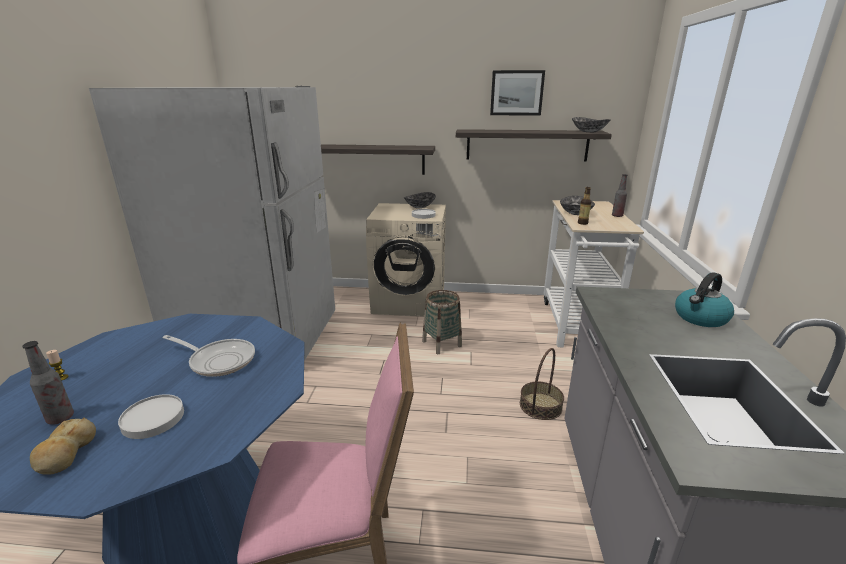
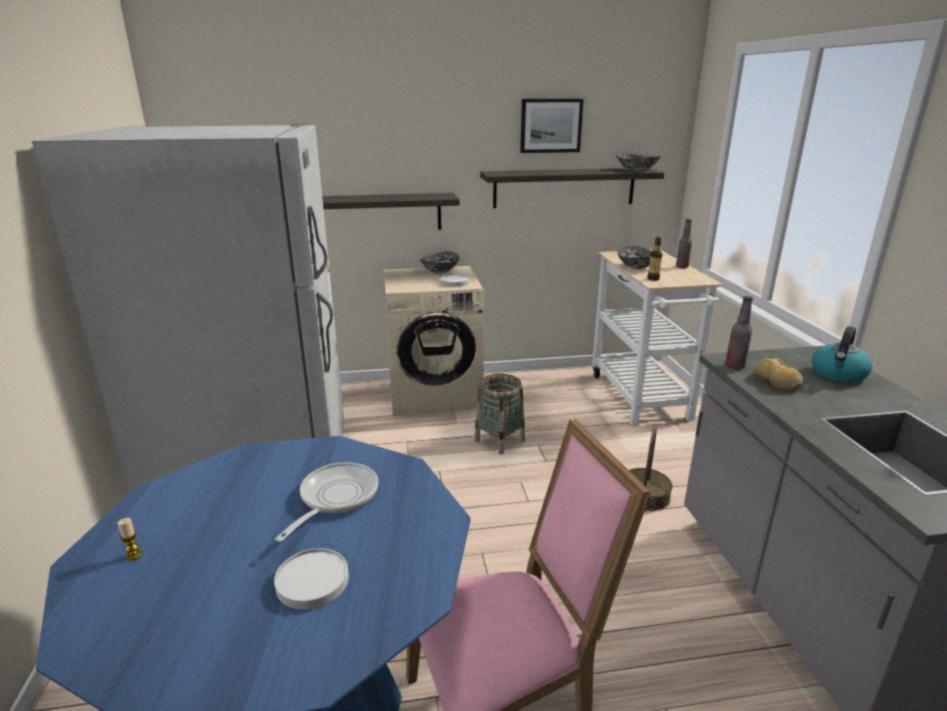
camera: 15 degrees left, 0 degrees up
(60, 418) = (184, 605): bottle -> bottle (734, 366)
(66, 453) = (235, 644): bread -> bread (776, 382)
(219, 360) = (335, 498): frying pan -> frying pan turned 75 degrees counterclockwise

